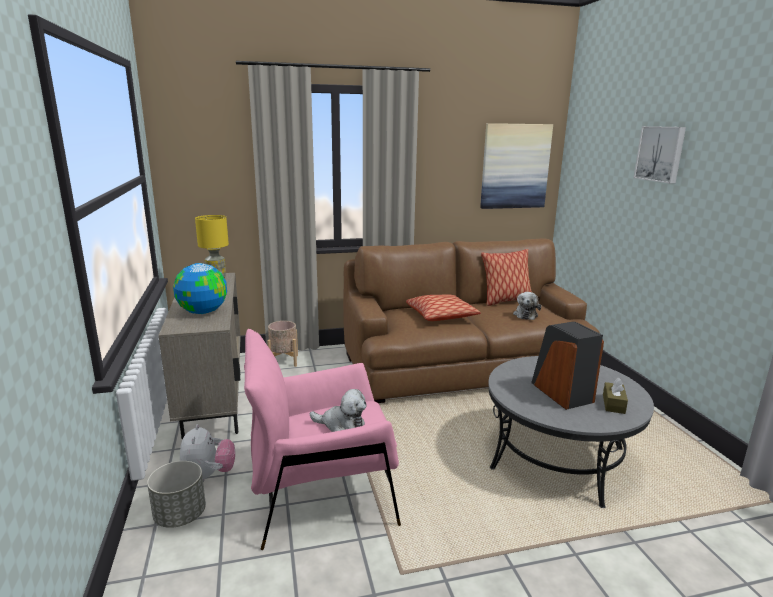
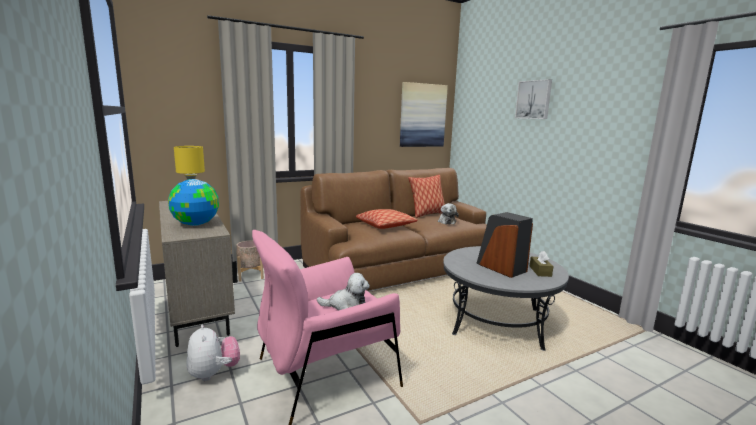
camera: 15 degrees left, 5 degrees down
(180, 515) = (197, 411): grey planter -> none

